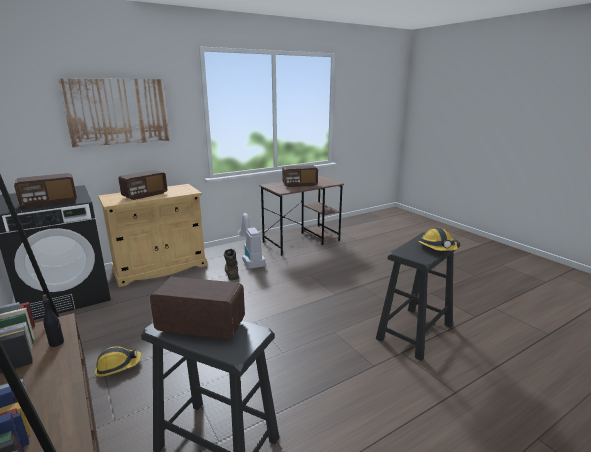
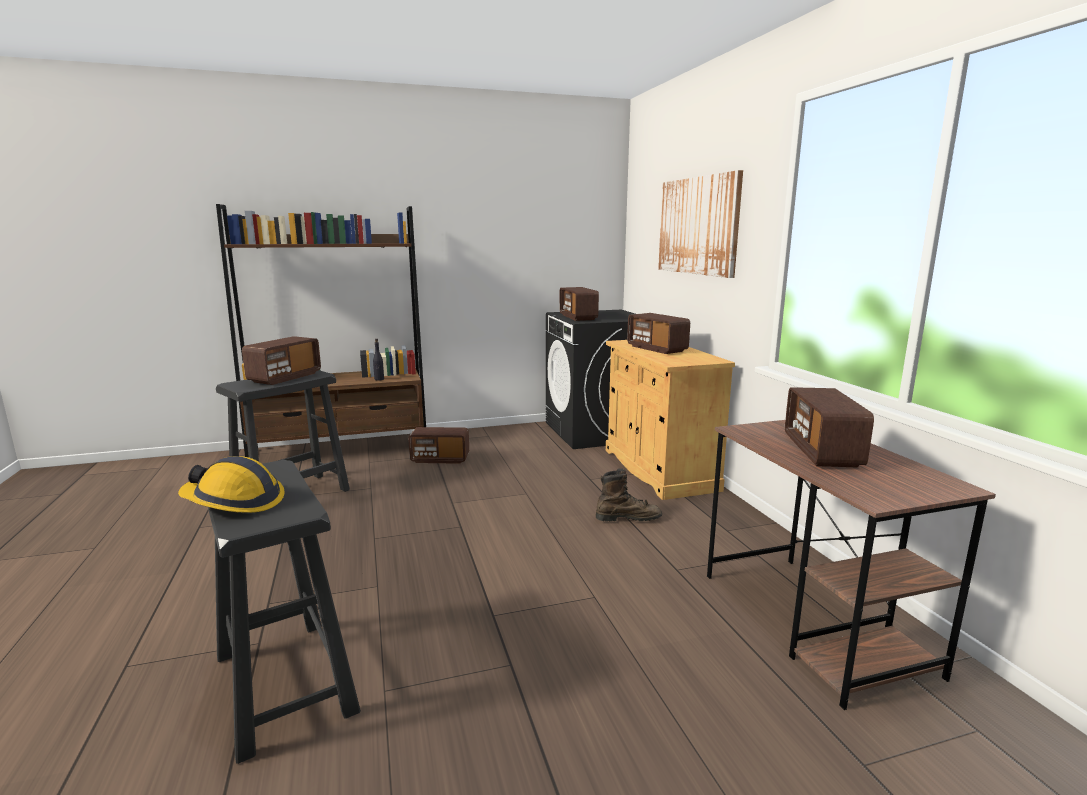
camera: 105 degrees right, 5 degrees down
(118, 366) = (440, 459): hard hat -> radio
(250, 259) = (686, 539): vacuum cleaner -> none

